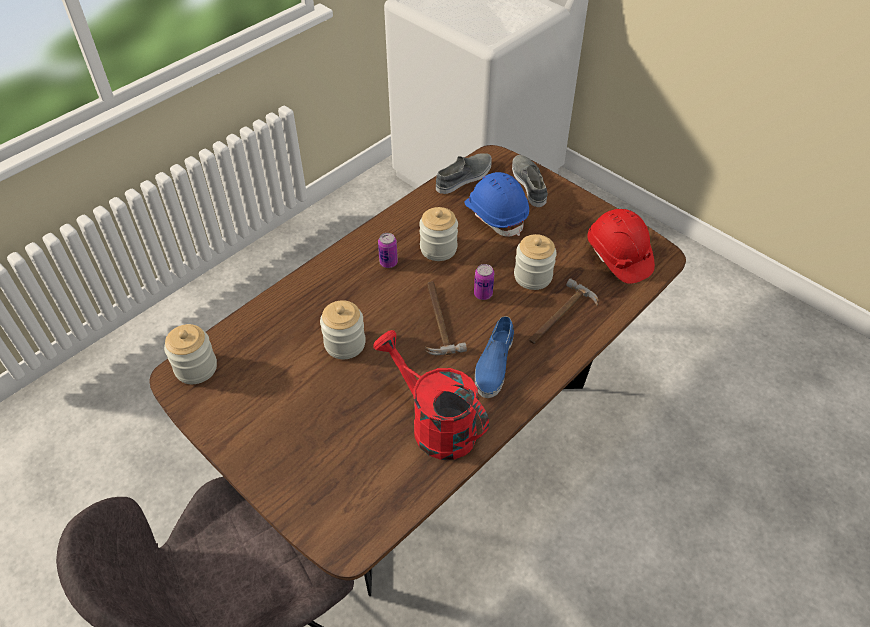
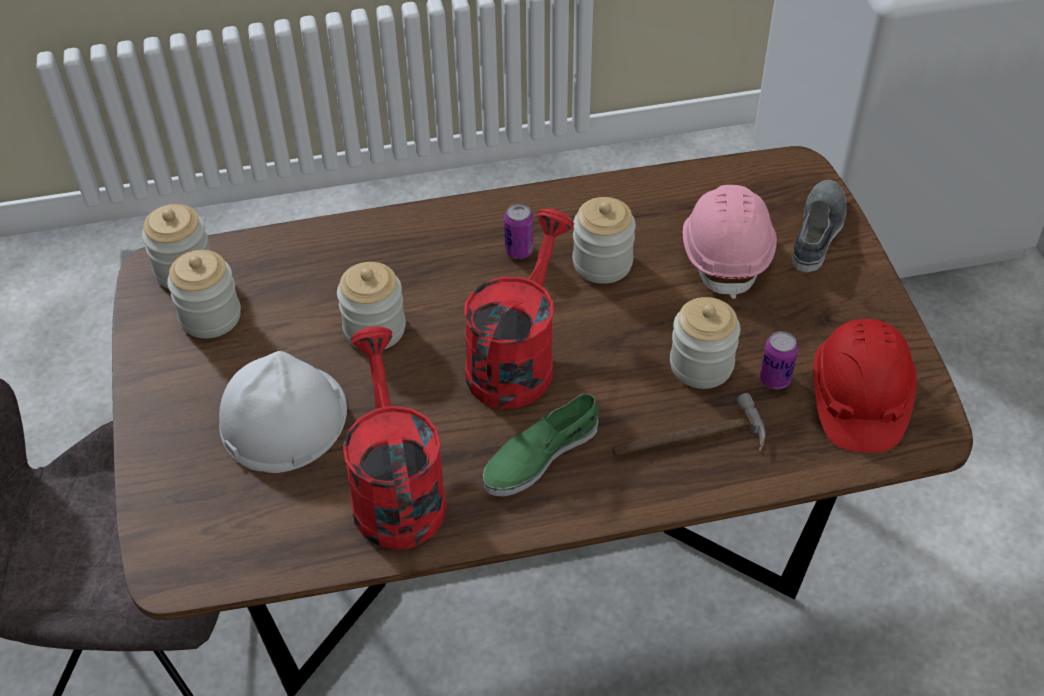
camera: 35 degrees right, 0 degrees up
(238, 386) = (210, 316): none -> jar
(335, 420) = (282, 417): none -> white hard hat
(437, 320) = (516, 358): hammer -> red watering can
(464, 177) = (728, 180): grey shoe -> none
(483, 294) = (608, 354): can -> can (775, 379)
(494, 363) = (540, 454): blue shoe -> green shoe
(496, 214) = (726, 253): blue hard hat -> pink hard hat

